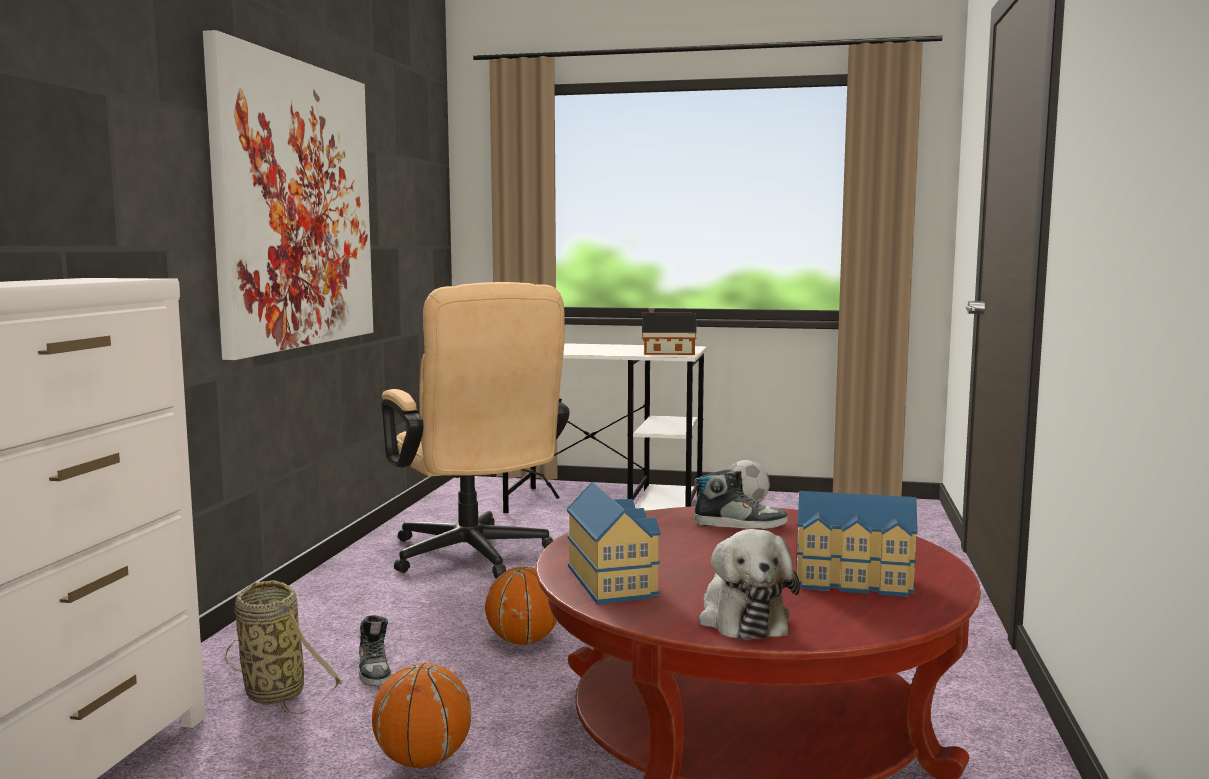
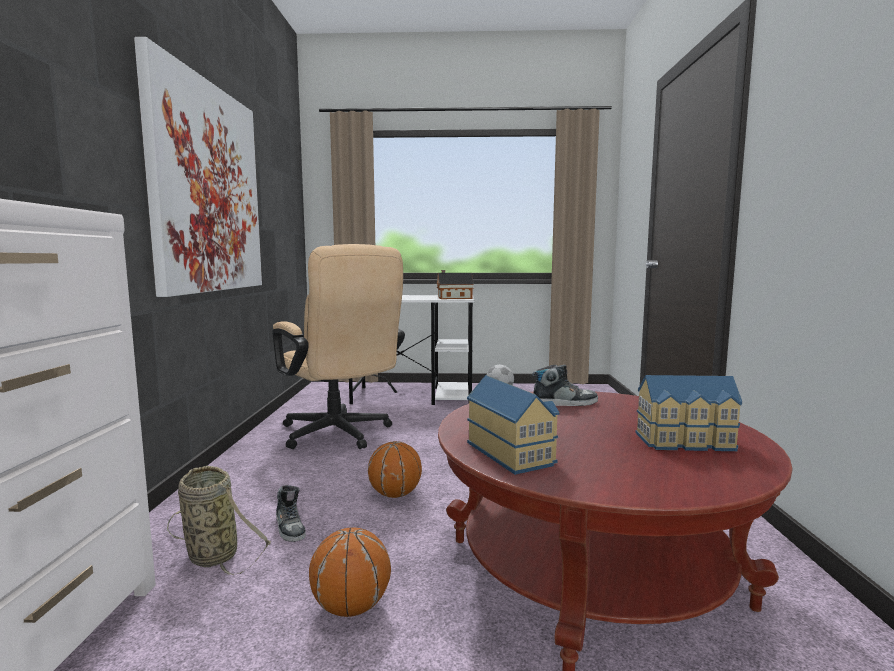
camera: 10 degrees left, 0 degrees up
(742, 618) = (638, 478): plush toy -> none

